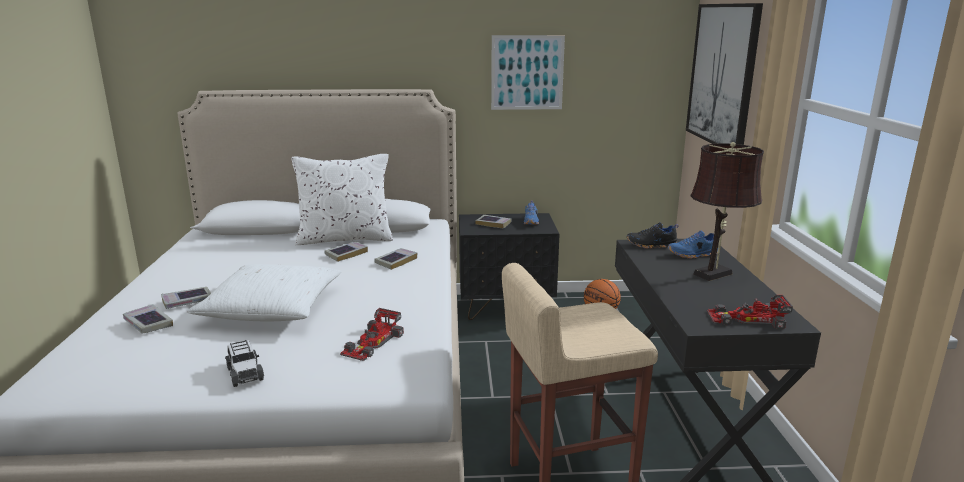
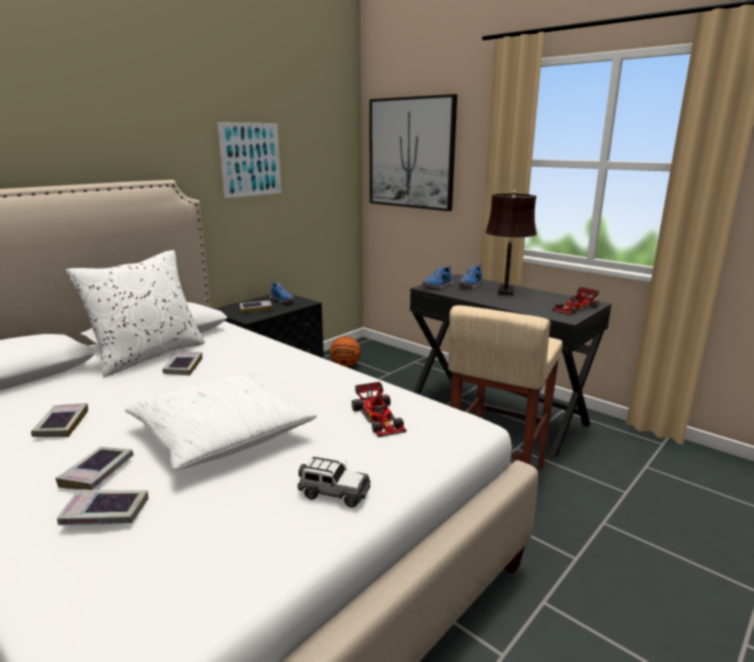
camera: 45 degrees left, 0 degrees up
(396, 261) = (248, 356): book -> book (62, 424)
(652, 245) = (438, 286): black shoe -> blue shoe

